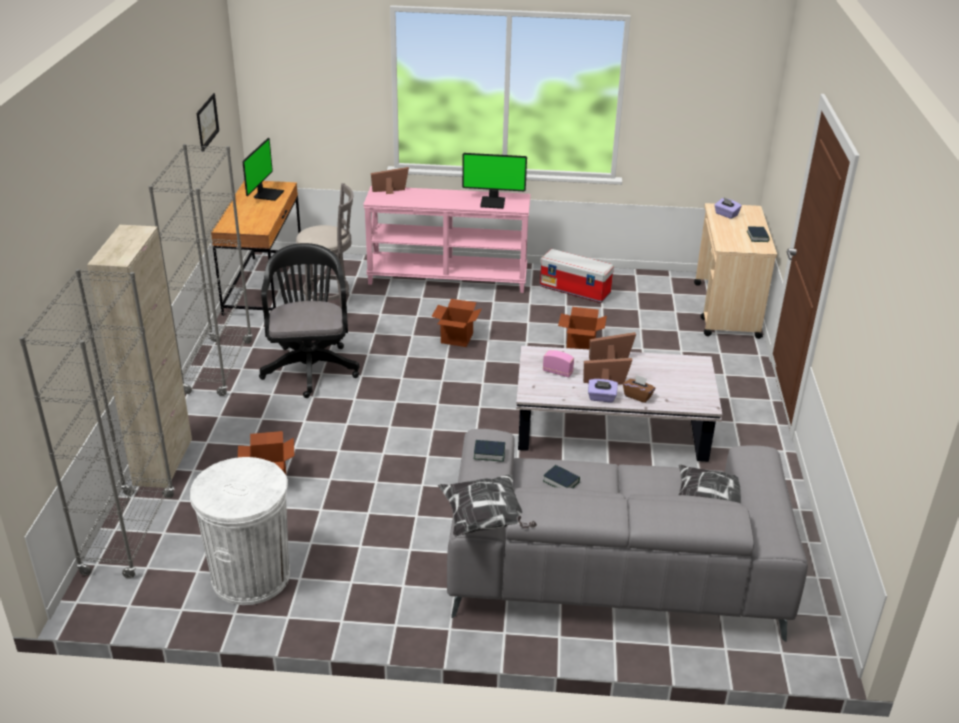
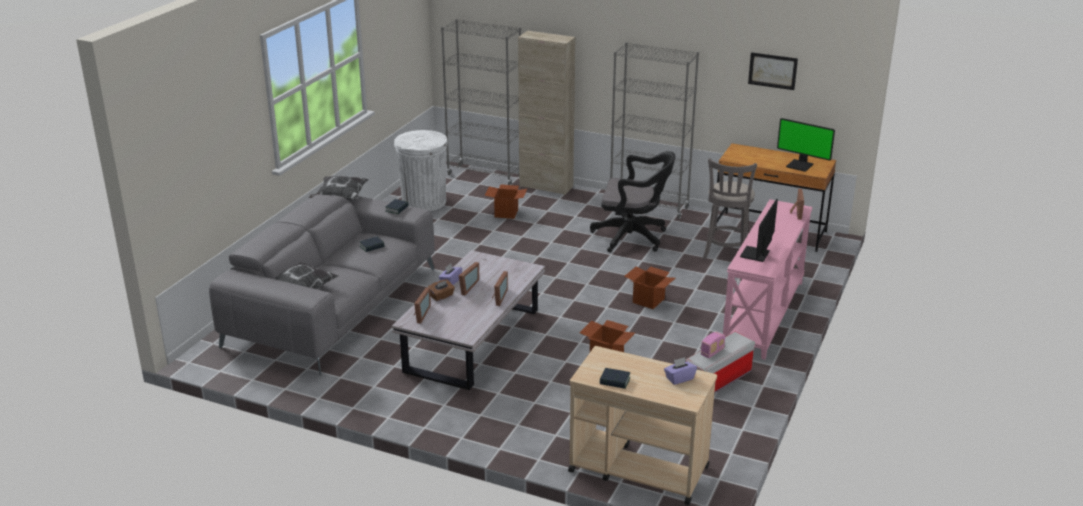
camera: 110 degrees right, 5 degrees down
(557, 372) = (497, 272): radio -> radio (712, 352)
(686, 401) = (419, 314): none -> picture frame

